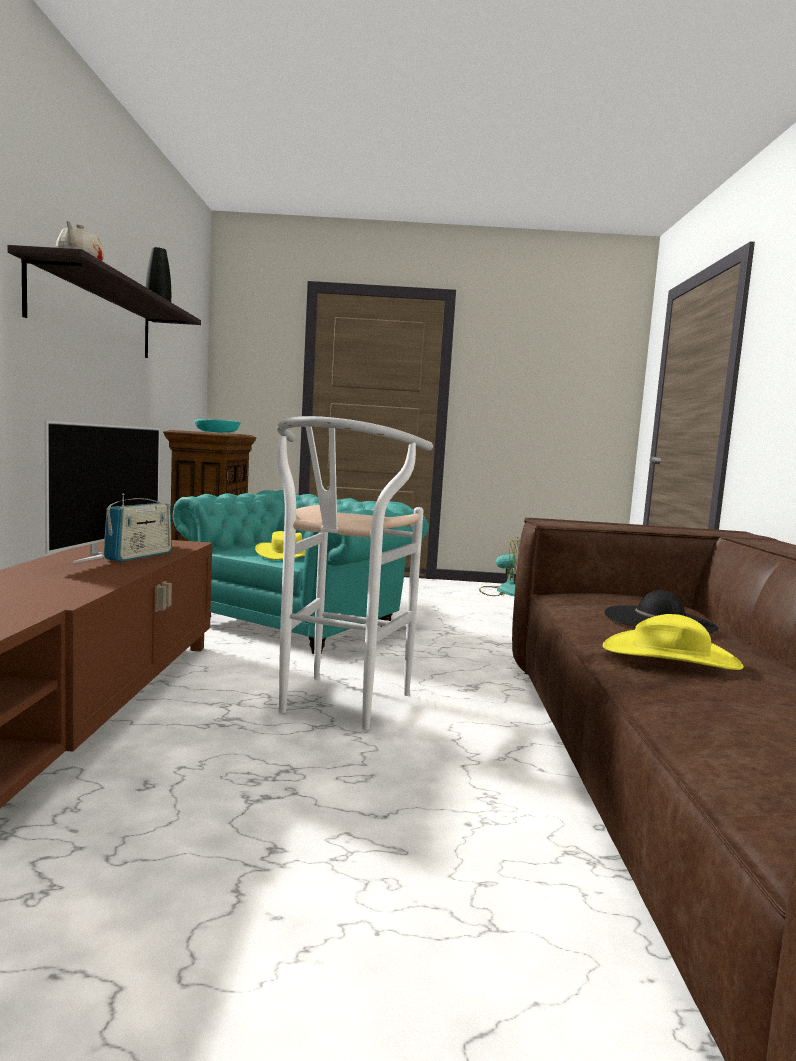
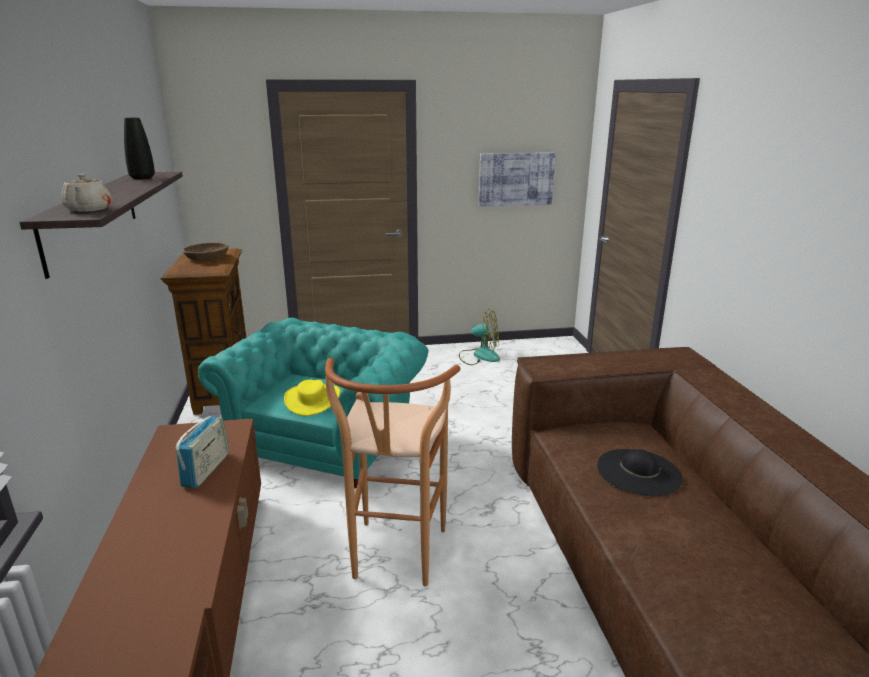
camera: 10 degrees left, 15 degrees up
(101, 555) = (173, 476): television -> none
(217, 432) = (207, 258): turquoise bowl -> brown bowl
(337, 707) = (395, 560): white stool -> brown stool
(558, 399) = (516, 179): none -> picture
(670, 656) = (659, 536): yellow hat -> none

